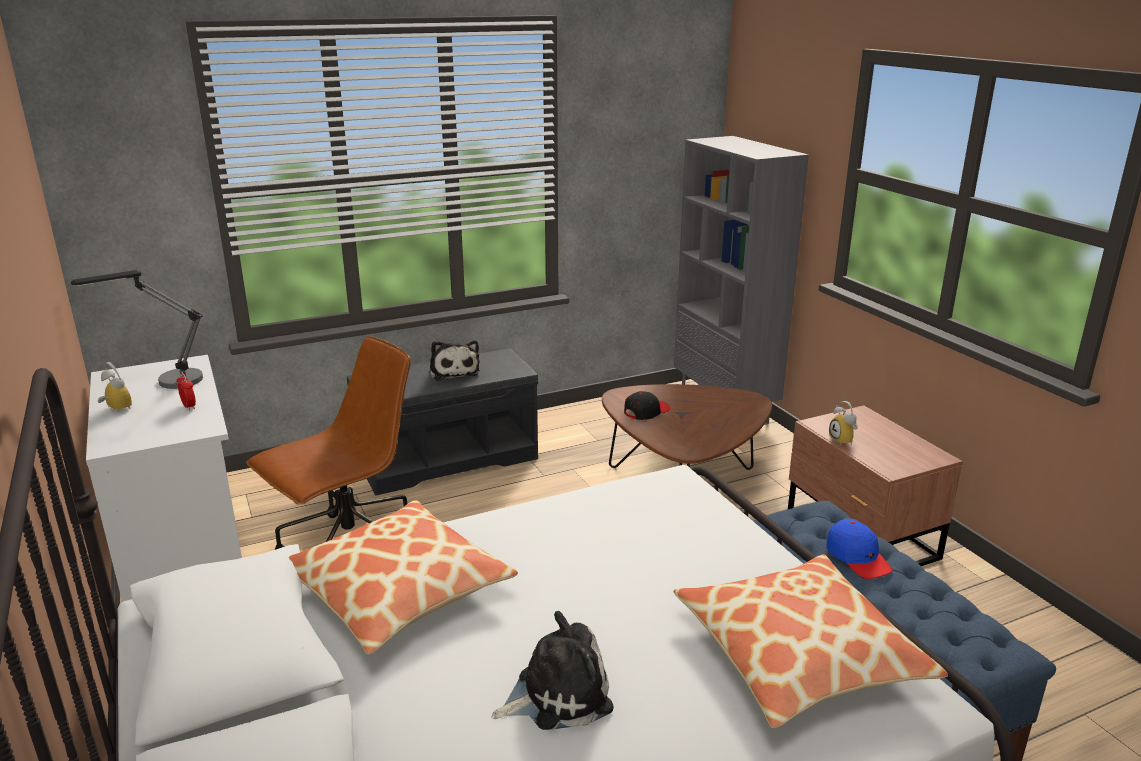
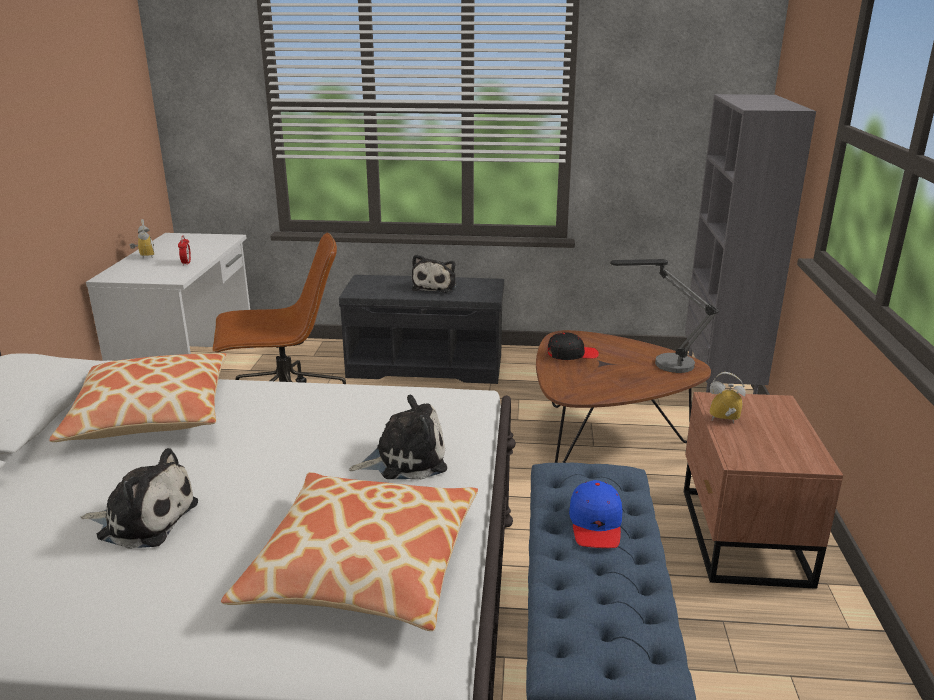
camera: 30 degrees right, 0 degrees up
(167, 382) = (196, 246): table lamp -> table lamp (662, 364)
(702, 551) = (405, 459): none -> plush toy
(844, 441) = (723, 421): alarm clock -> alarm clock turned 90 degrees clockwise

